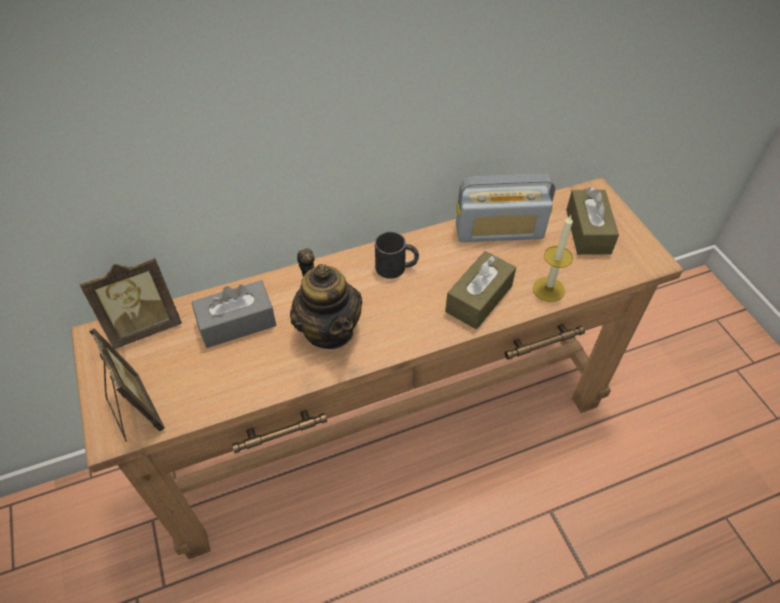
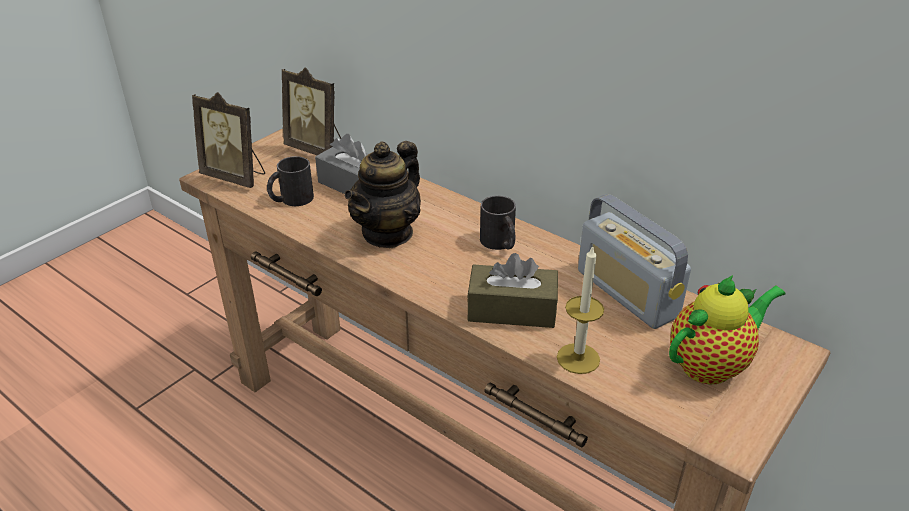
camera: 60 degrees right, 15 degrees down
(134, 412) = (236, 176): picture frame -> picture frame turned 90 degrees clockwise
(219, 379) = (291, 199): none -> black mug
(588, 231) = (711, 364): brown tissue box -> teapot

